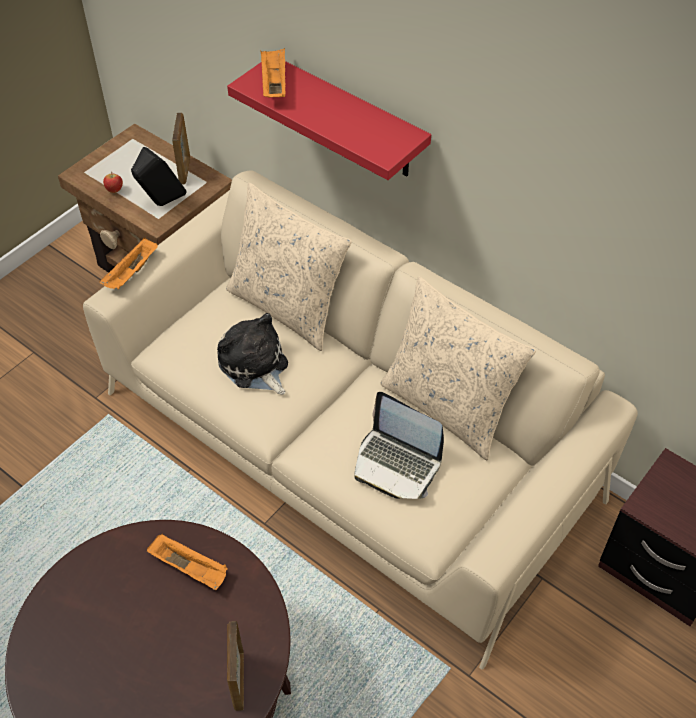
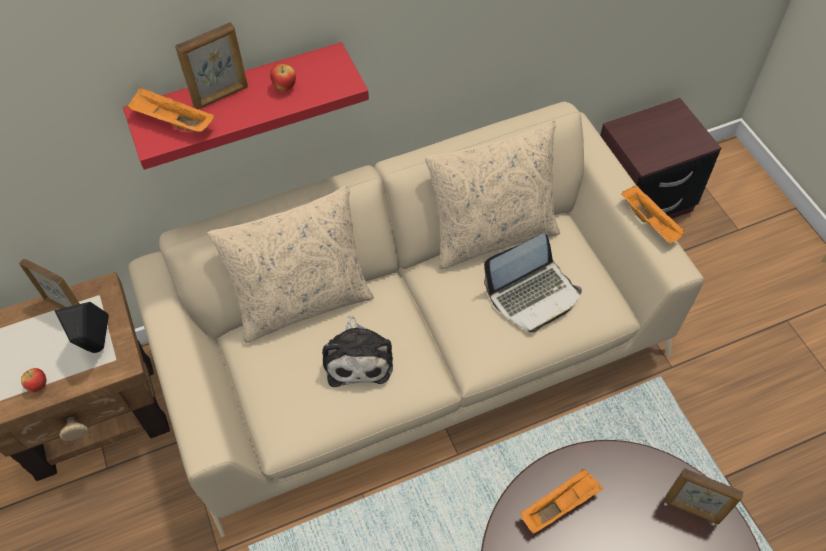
camera: 60 degrees left, 5 degrees up
(132, 273) = (187, 411): orange tray -> orange tray (650, 222)
(255, 365) = (358, 357): plush toy -> plush toy turned 90 degrees counterclockwise
(318, 96) = (221, 96): none -> picture frame
(353, 124) = (285, 87): none -> apple

